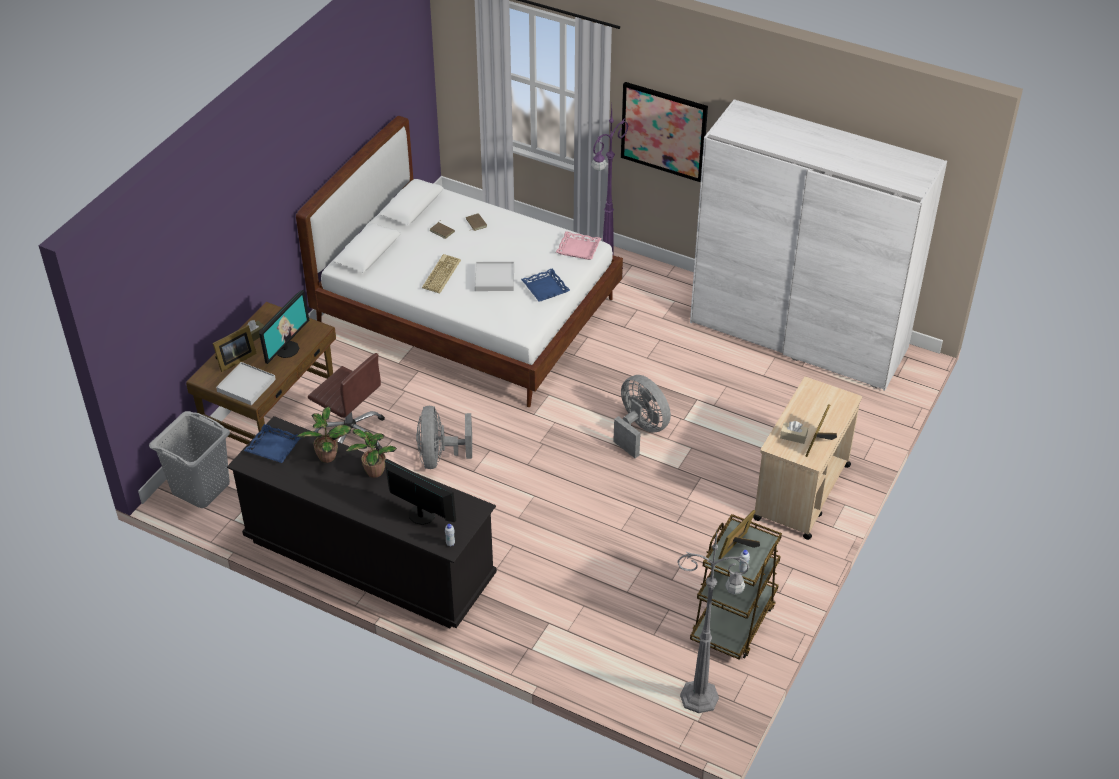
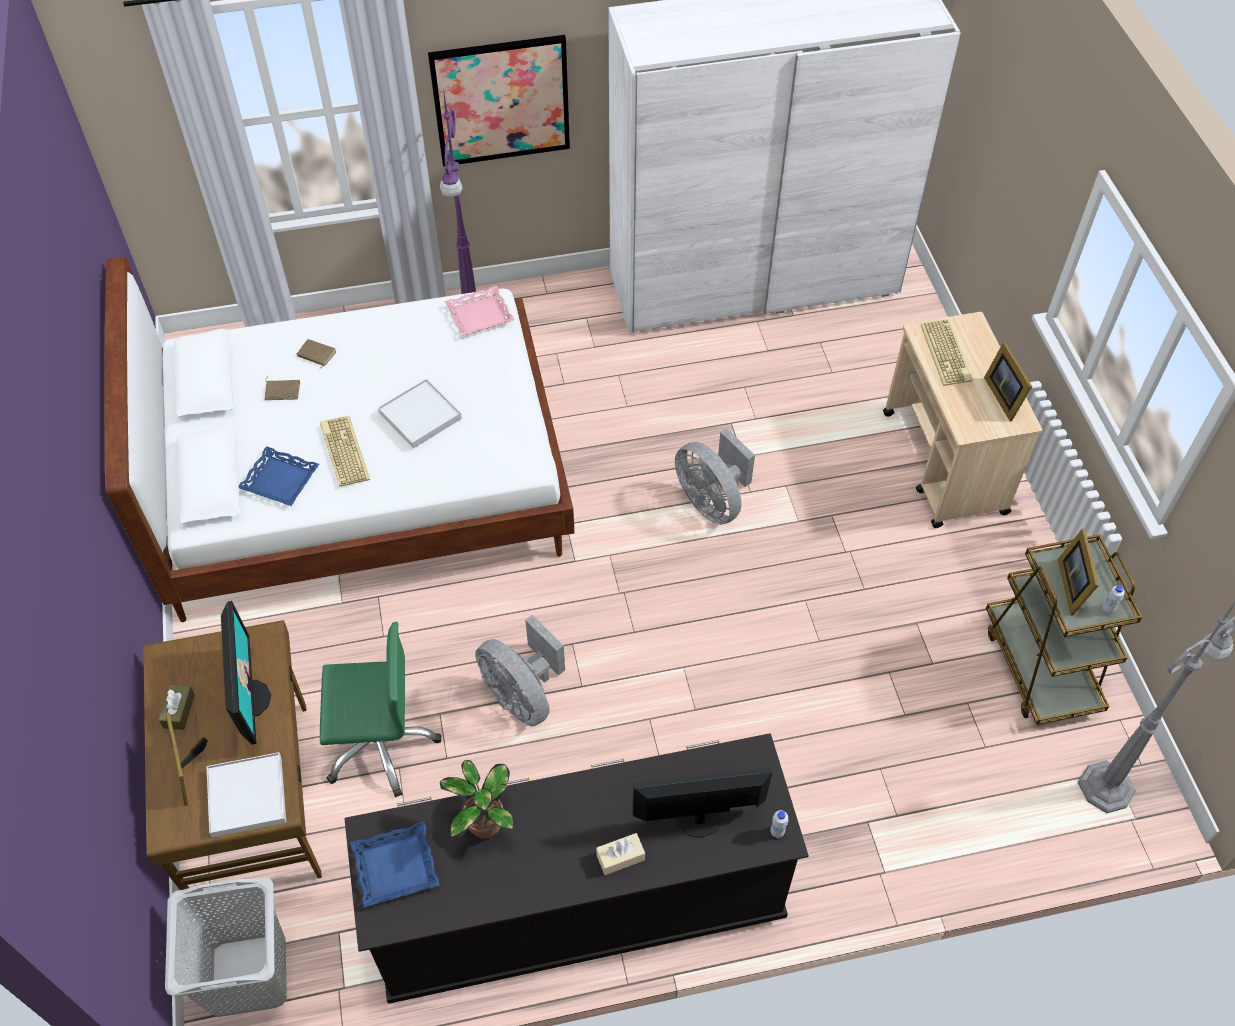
camera: 40 degrees left, 10 degrees up
(234, 360) = (188, 768): picture frame -> picture frame turned 150 degrees clockwise
(351, 434) = (380, 744): brown office chair -> green office chair
(373, 471) = (570, 800): potted plant -> none
(545, 288) = (496, 391): blue tray -> blue tray (280, 480)
(640, 430) = (712, 501): grey fan -> grey fan turned 135 degrees counterclockwise
(793, 436) = (972, 405): beige tissue box -> beige tissue box (620, 857)
(812, 404) = (947, 353): none -> keyboard

